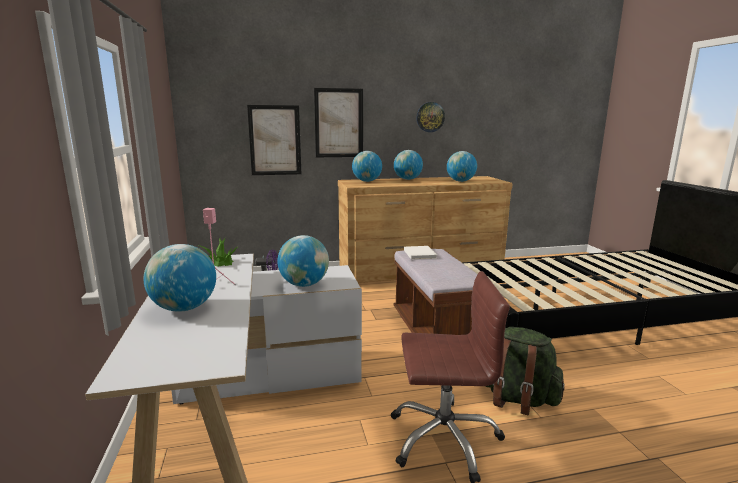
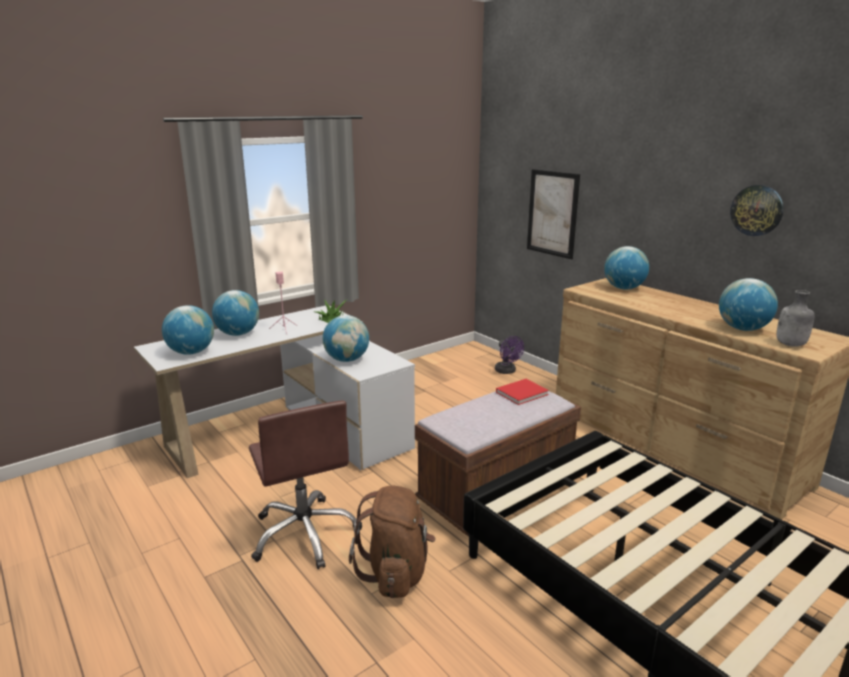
camera: 65 degrees right, 5 degrees up
(339, 123) = (621, 202): picture -> none
(407, 179) = (686, 302): globe -> globe (191, 352)
(419, 253) = (523, 393): white book -> red book
(488, 181) = (790, 345): none -> grey bottle
(517, 399) = (396, 572): green backpack -> brown backpack

